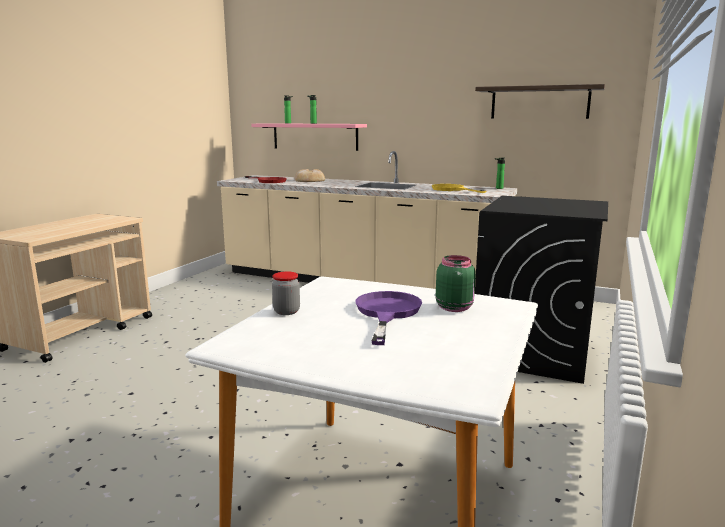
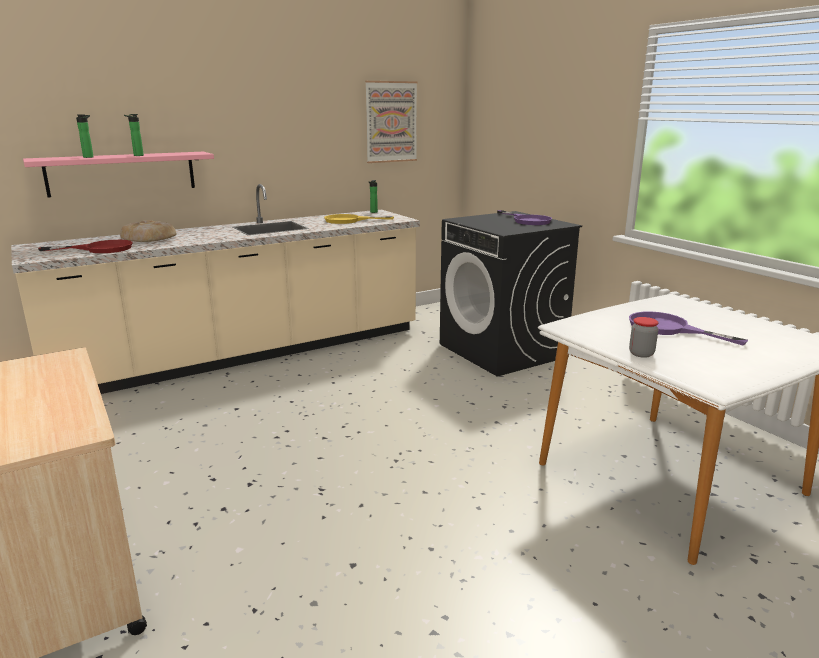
camera: 55 degrees left, 5 degrees up
(454, 307) = (669, 311): green jar -> none
(539, 102) = (391, 122): shelf -> picture
(570, 207) = (527, 220): none -> purple frying pan

